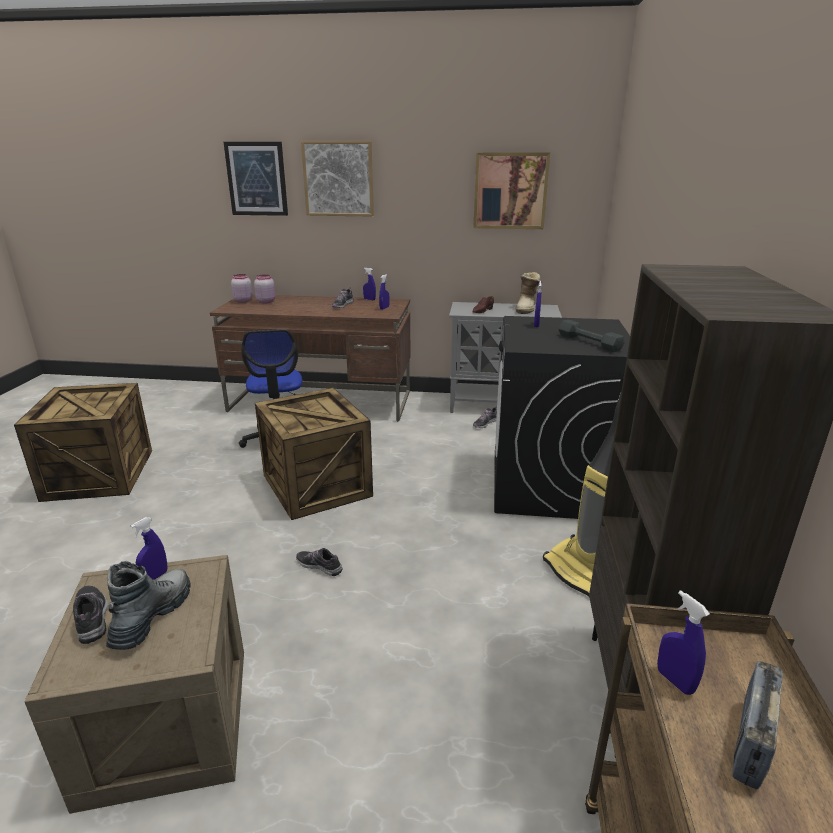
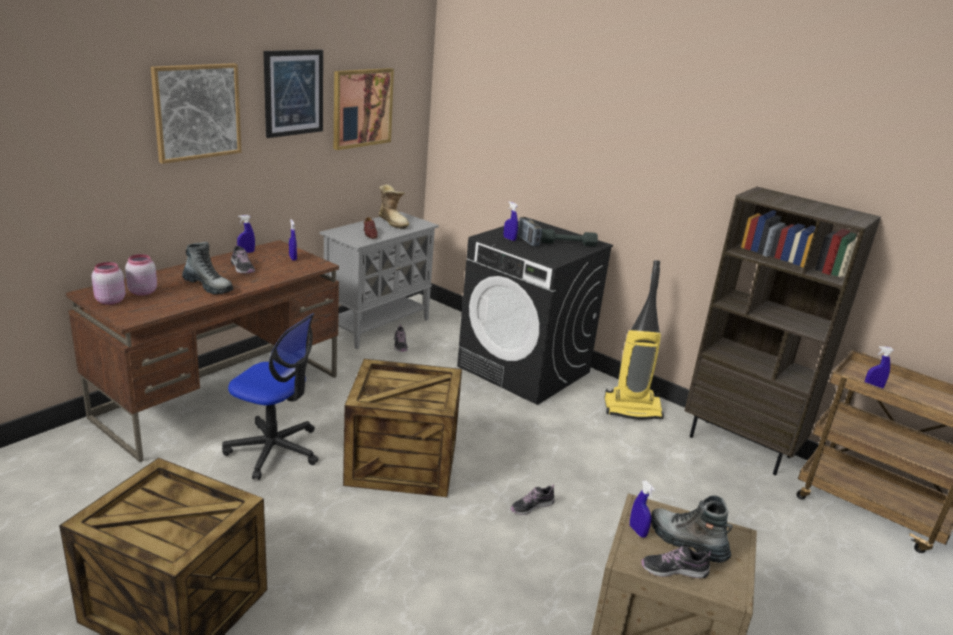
camera: 60 degrees left, 0 degrees up
(257, 179) = (85, 122): picture -> picture (293, 92)
(298, 307) = (208, 286): none -> boot
(750, 743) = (907, 391): radio -> radio (528, 241)

